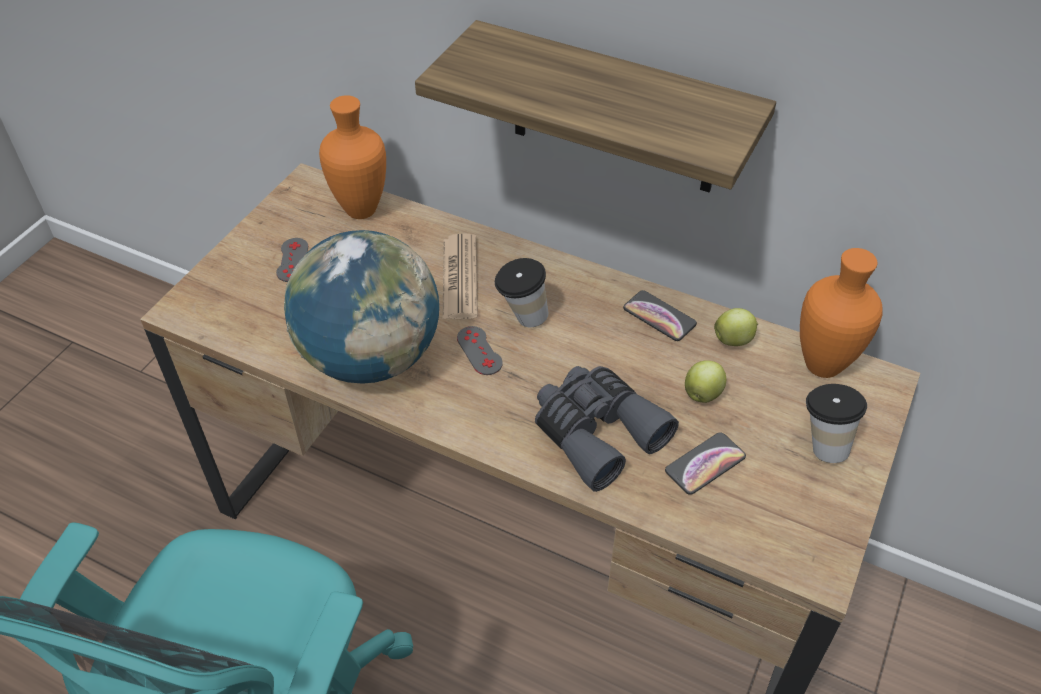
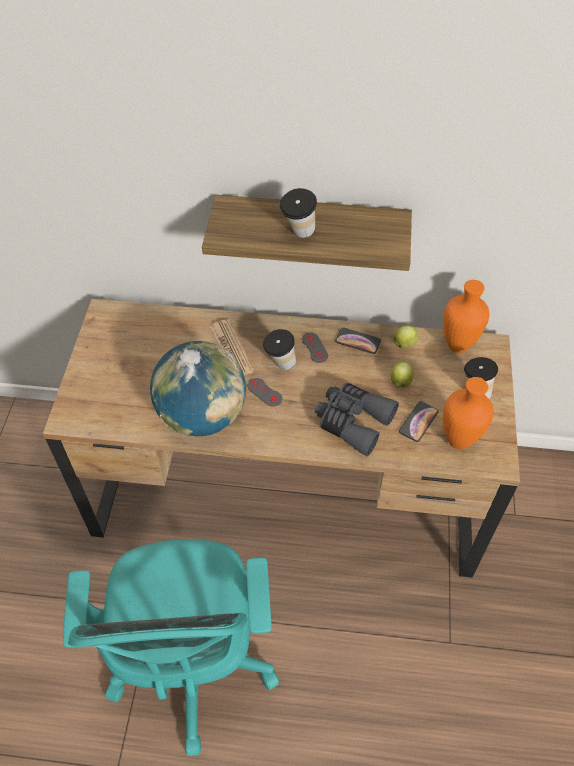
camera: 20 degrees left, 5 degrees up
(292, 260) = (121, 366): grey game controller -> grey game controller (314, 348)
(362, 209) = (148, 320): orange vase -> orange vase (458, 439)
(571, 96) = (298, 234): none -> cup

